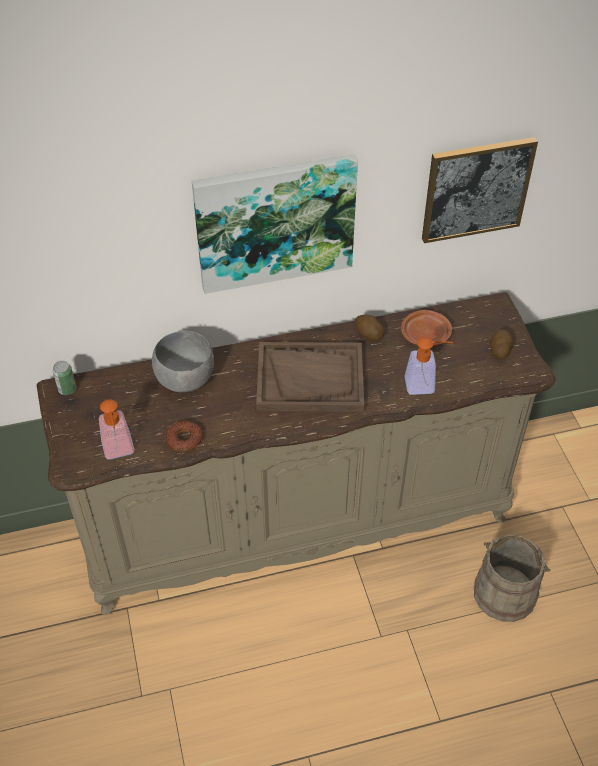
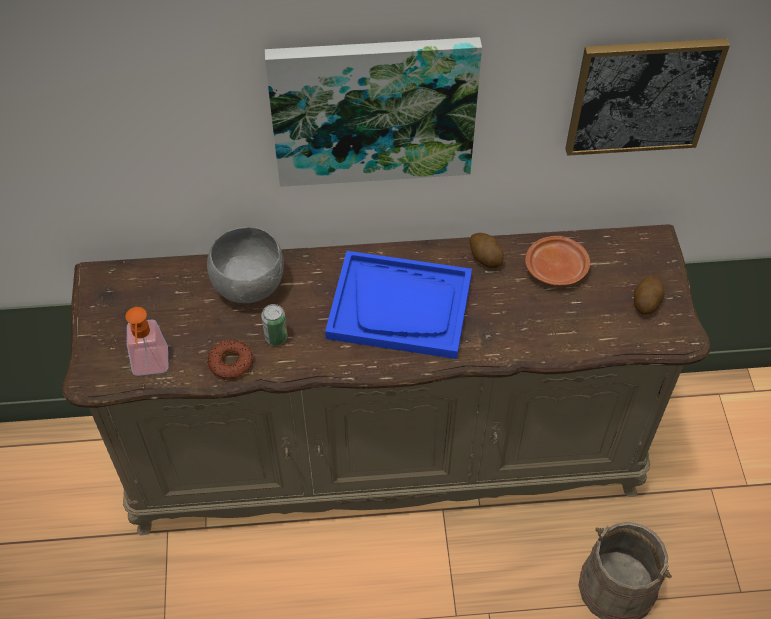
camera: 10 degrees right, 5 degrees up
(67, 389) = (107, 278): can -> can (276, 337)
(310, 379) = (400, 306): brown tray -> blue tray
(425, 384) = (541, 334): soap dispenser -> none

